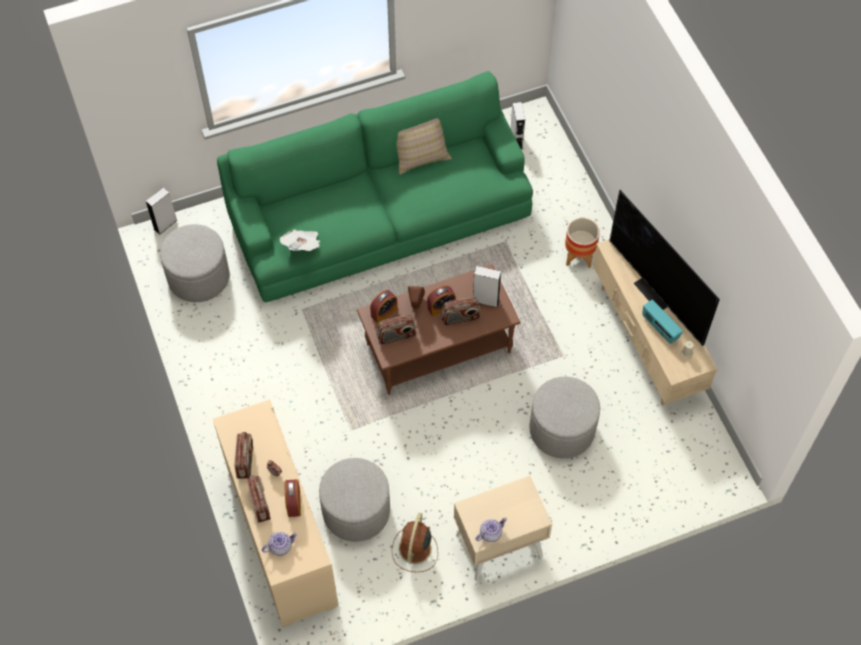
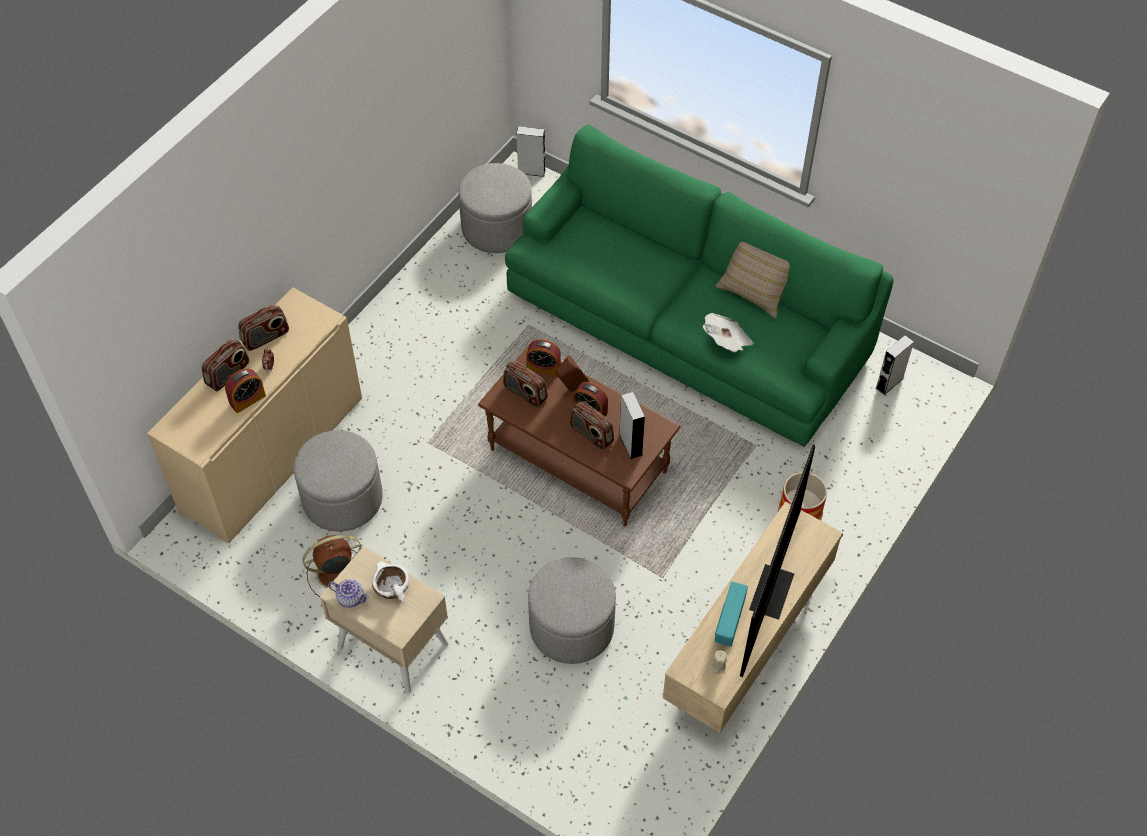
camera: 55 degrees right, 5 degrees down
(280, 546) = (193, 416): teapot -> none
(302, 245) = (564, 260): newspaper -> newspaper (727, 341)
(500, 503) = (391, 587): none -> white bowl

